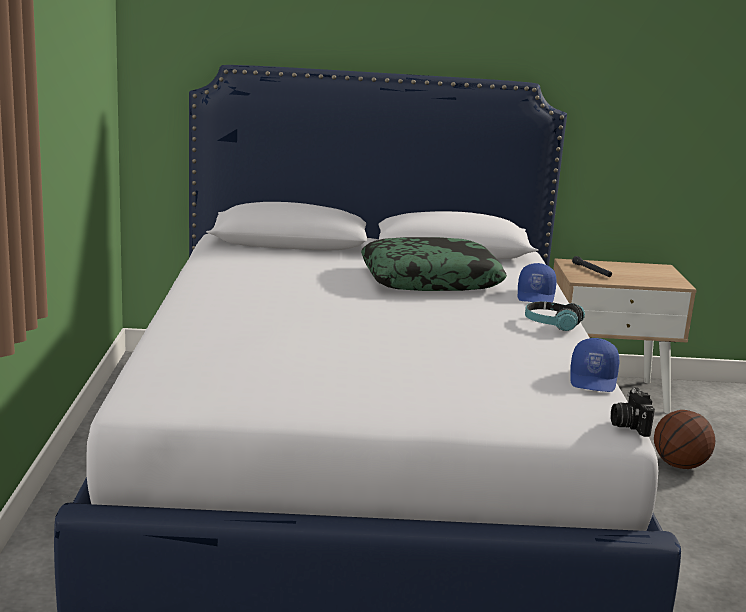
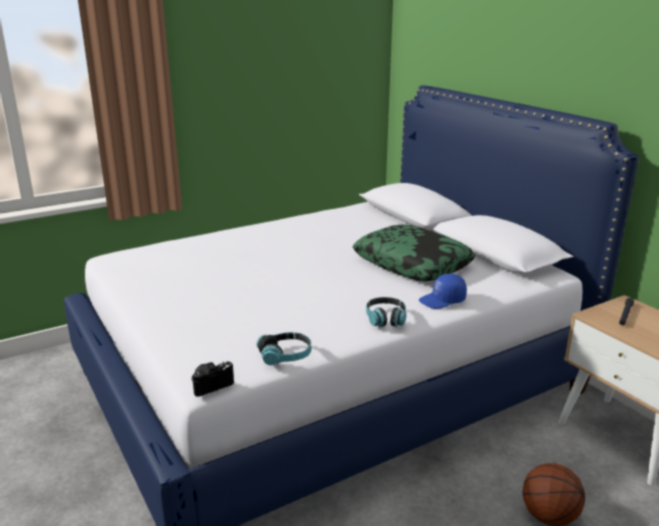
camera: 60 degrees right, 5 degrees up
(594, 380) = (285, 356): blue cap -> headphones

